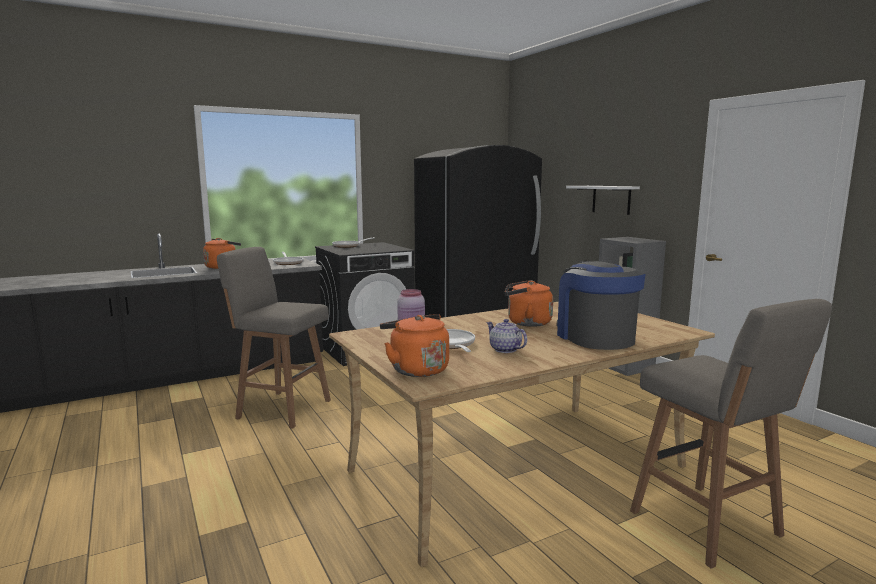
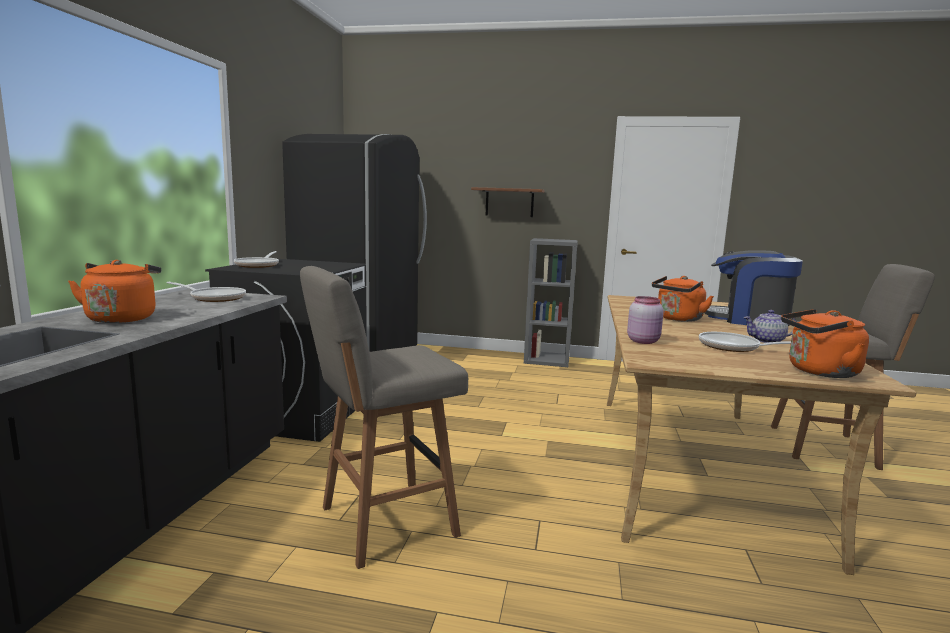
camera: 50 degrees left, 0 degrees up
(611, 199) = (509, 202): white shelf -> brown shelf

